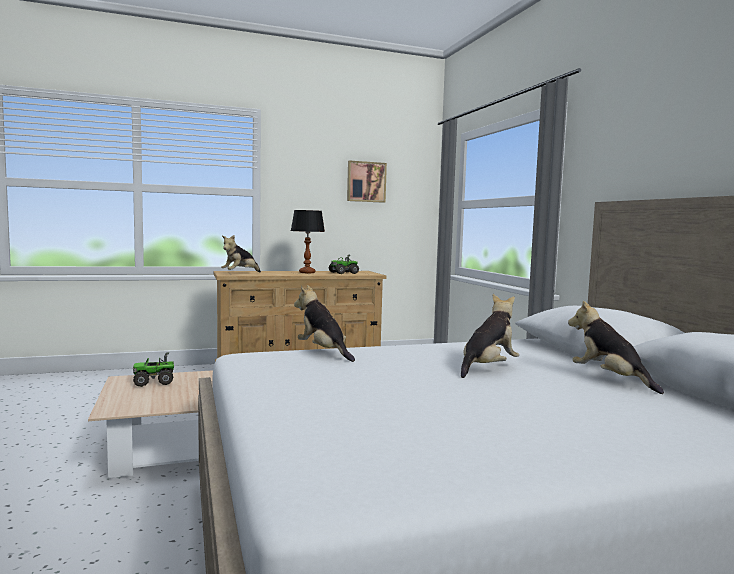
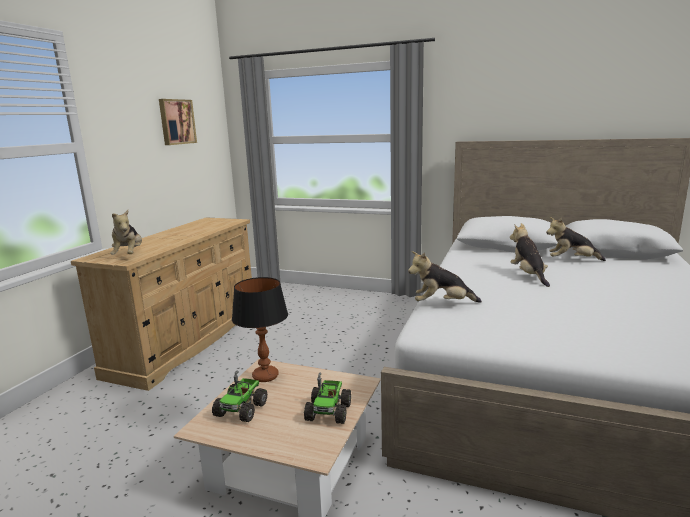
camera: 50 degrees left, 10 degrees up
(307, 272) = (178, 234): table lamp -> table lamp (265, 376)
(344, 273) = (208, 226): toy truck -> toy truck (329, 411)

